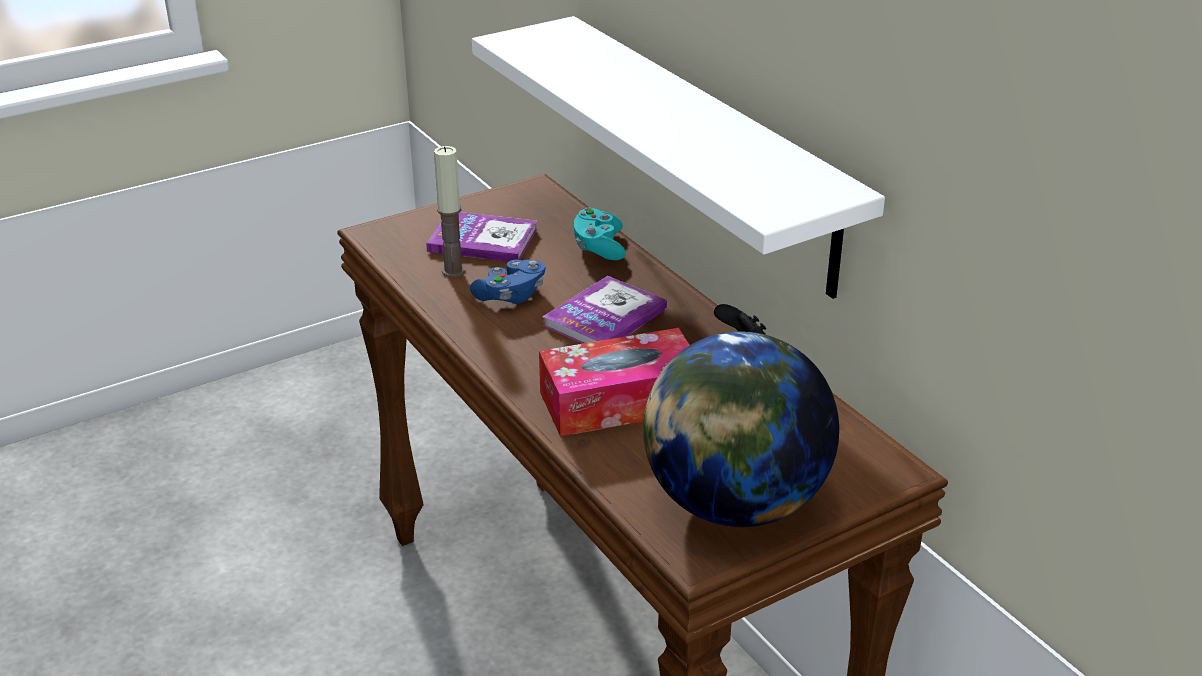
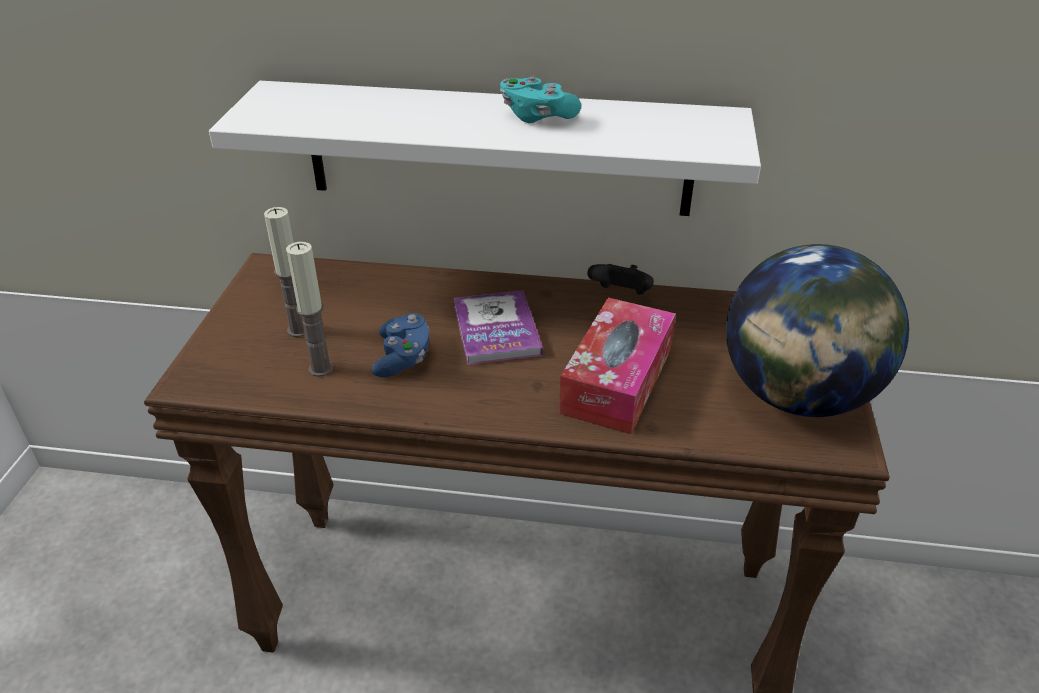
camera: 50 degrees left, 5 degrees up
(483, 240) = (299, 330): book -> candle
(599, 247) = (398, 283): turquoise game controller -> turquoise game controller (537, 116)

